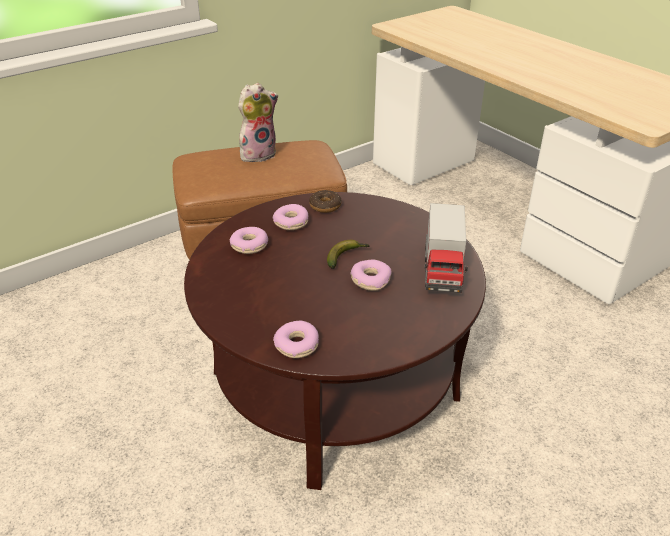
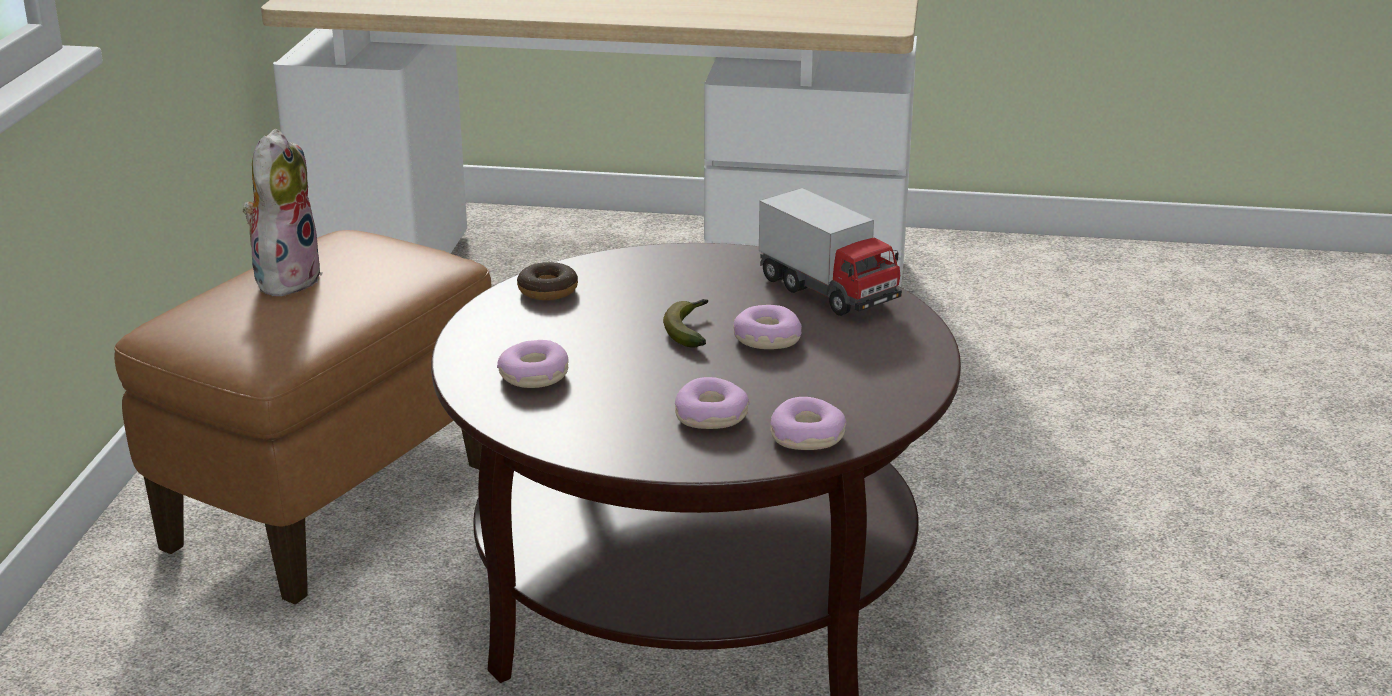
camera: 45 degrees left, 10 degrees down
(291, 223) = (540, 327): donut -> donut (712, 416)

